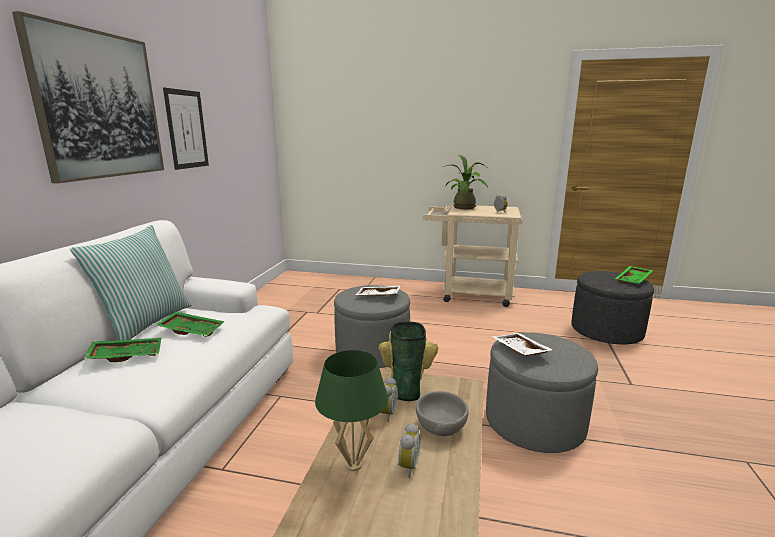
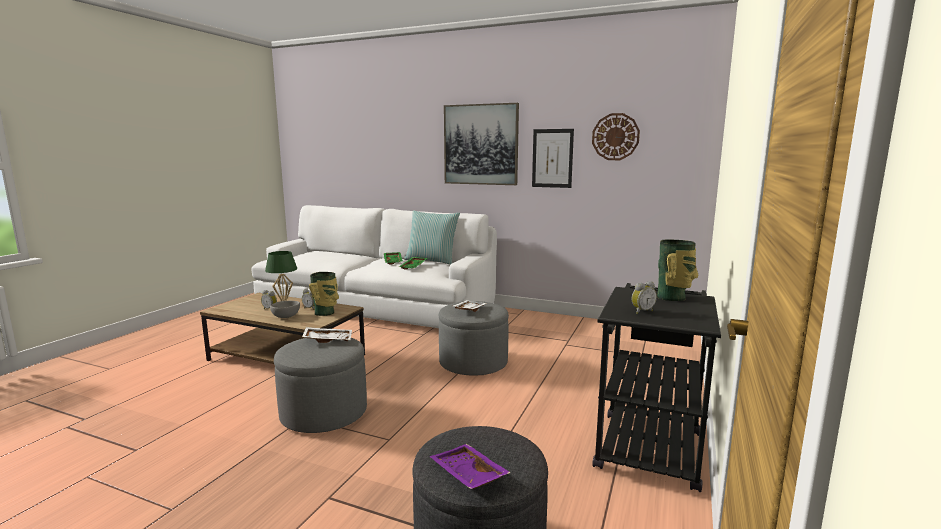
camera: 100 degrees right, 5 degrees down
(227, 105) = (615, 137): none -> wall clock
(464, 208) = (673, 298): potted plant -> vase
(469, 294) = (649, 443): beige cart -> black cart
(634, 280) = (467, 475): green tray -> purple tray

